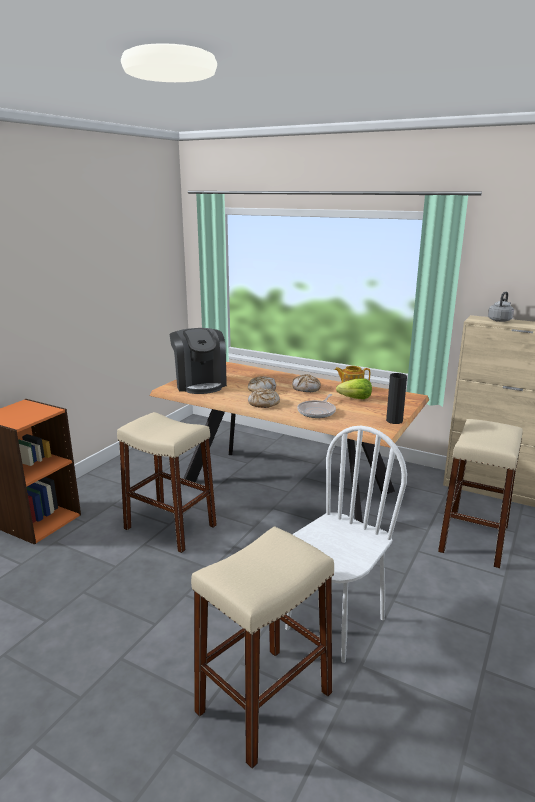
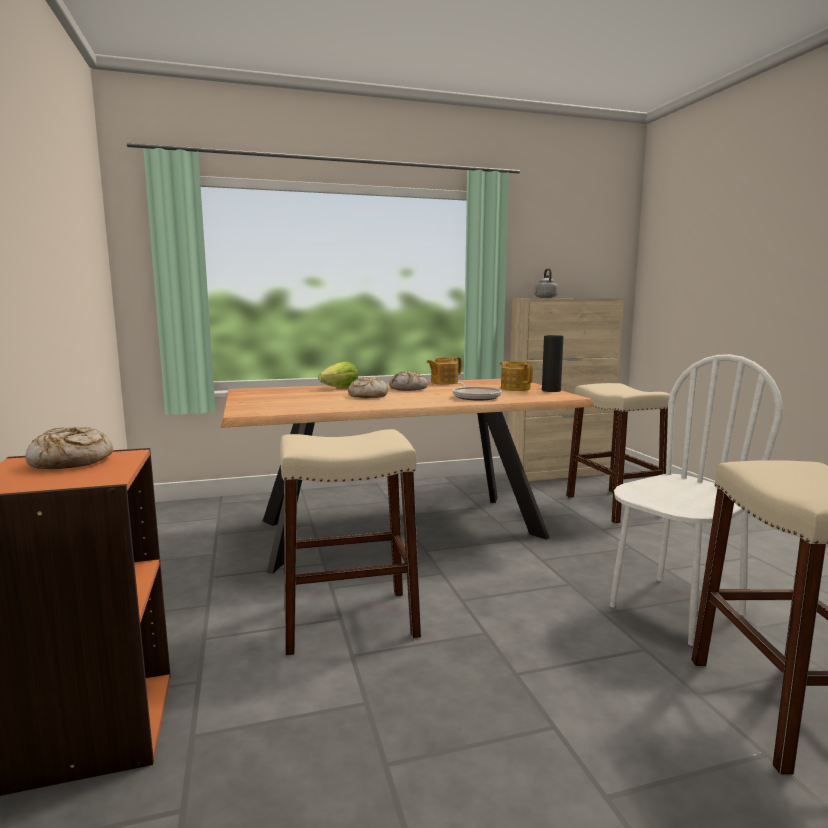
camera: 45 degrees left, 10 degrees down
(200, 384) = (275, 403): coffee machine -> none
(263, 403) = (406, 401): bread -> bread (71, 461)
(334, 623) = (675, 609): white chair -> white chair turned 60 degrees clockwise
(355, 399) = (474, 386): lettuce -> lettuce (340, 388)
(375, 410) = (515, 388): none -> teapot

